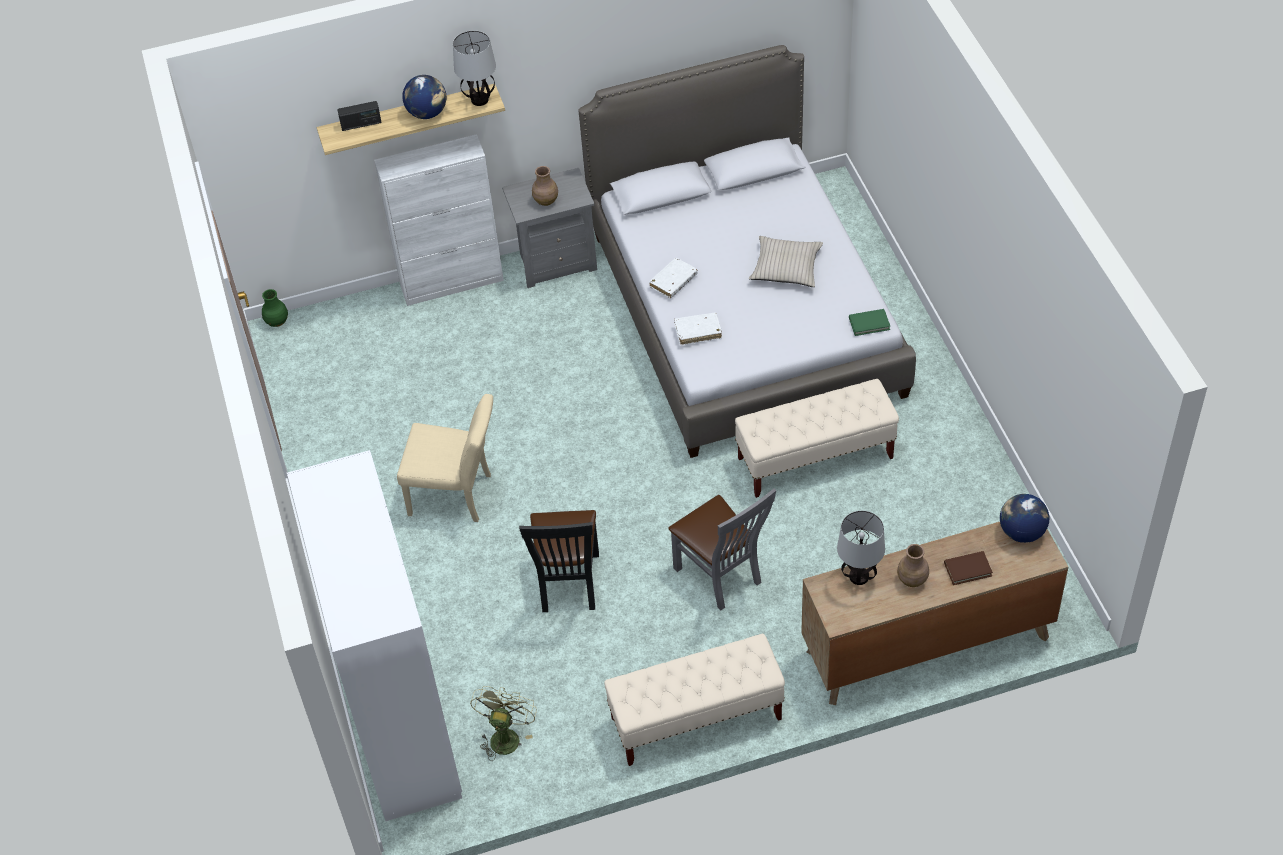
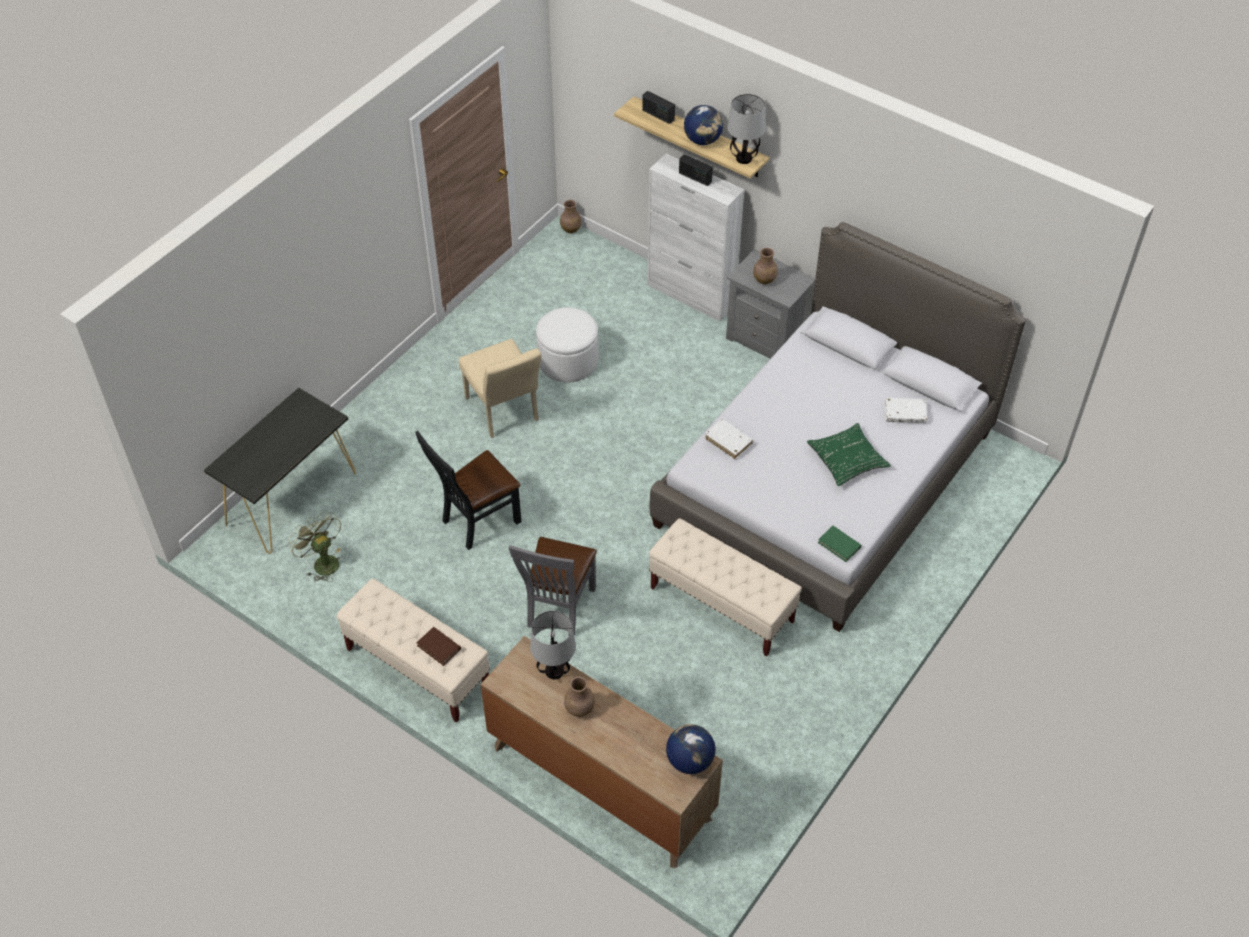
camera: 50 degrees right, 0 degrees up
(277, 321) = (571, 229): green vase -> brown vase
(401, 722) = (292, 498): white wardrobe -> black console table
(427, 157) = (695, 177): none -> radio
(440, 414) = (568, 361): none -> white ottoman
(505, 735) = (322, 562): green fan -> green fan turned 105 degrees counterclockwise
(673, 281) = (765, 400): white book -> white book (905, 414)
(786, 267) = (847, 459): beige pillow -> green pillow
(967, 569) = (620, 742): brown book -> brown book (439, 647)

